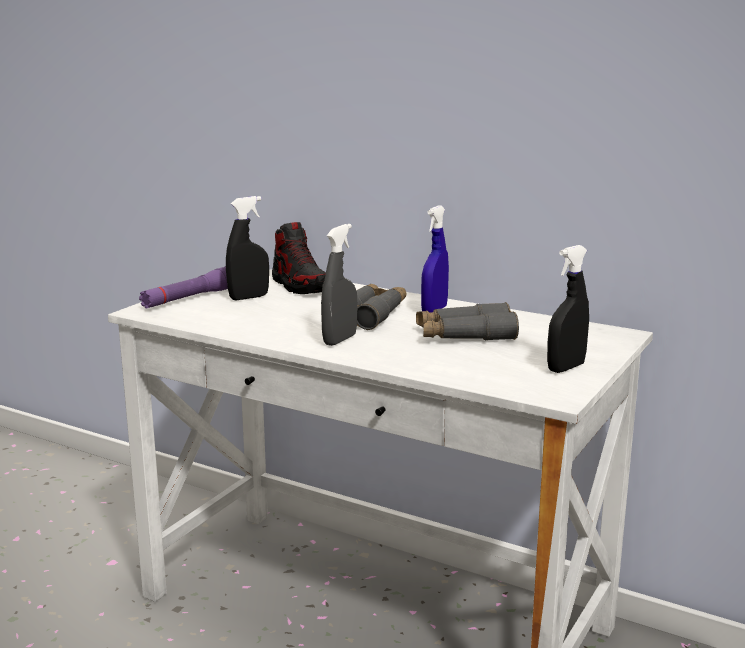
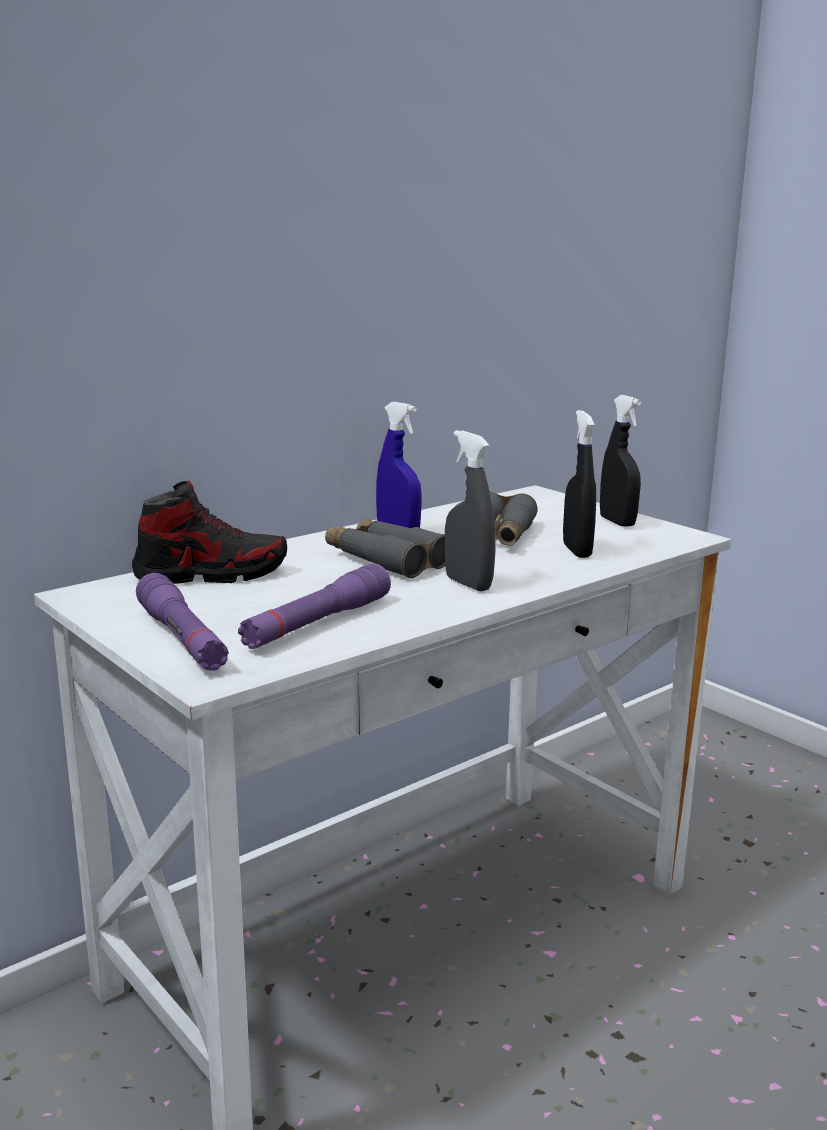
camera: 70 degrees left, 0 degrees up
(235, 317) = (317, 623): none -> purple flashlight
(249, 297) = (229, 606): black spray bottle -> black spray bottle (577, 551)

